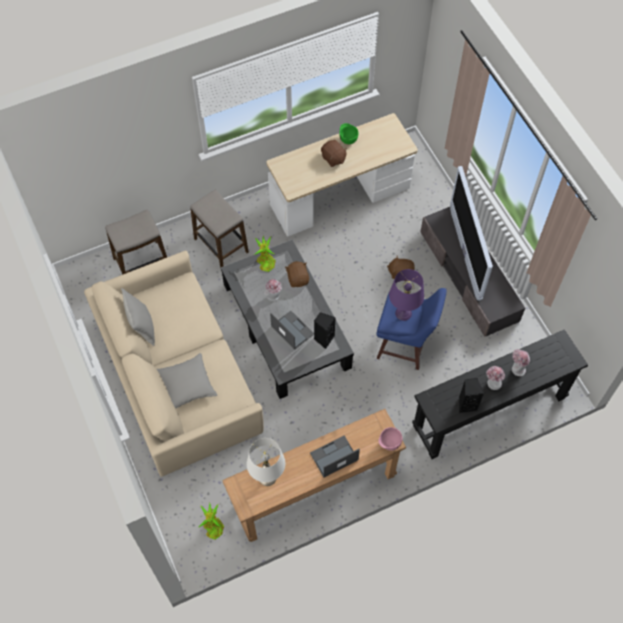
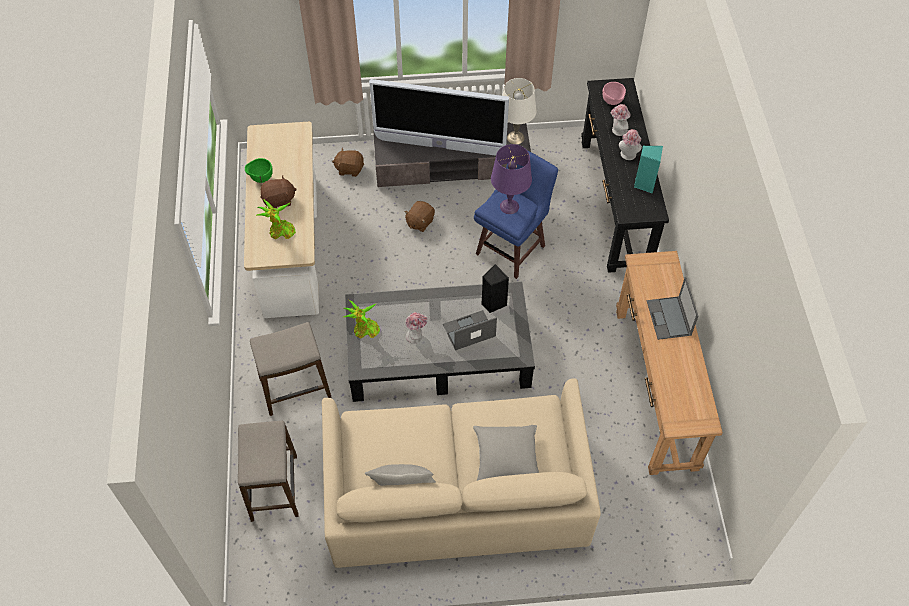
camera: 70 degrees left, 5 degrees down
(213, 527) = (669, 505): potted plant -> potted plant (280, 232)
(267, 477) = (674, 390): white table lamp -> white table lamp (515, 137)
(298, 279) = (403, 304): brown plush toy -> brown plush toy (349, 169)
(389, 444) = (669, 264): pink bowl -> pink bowl (612, 103)
(466, 404) = (644, 184): black speaker -> turquoise speaker

